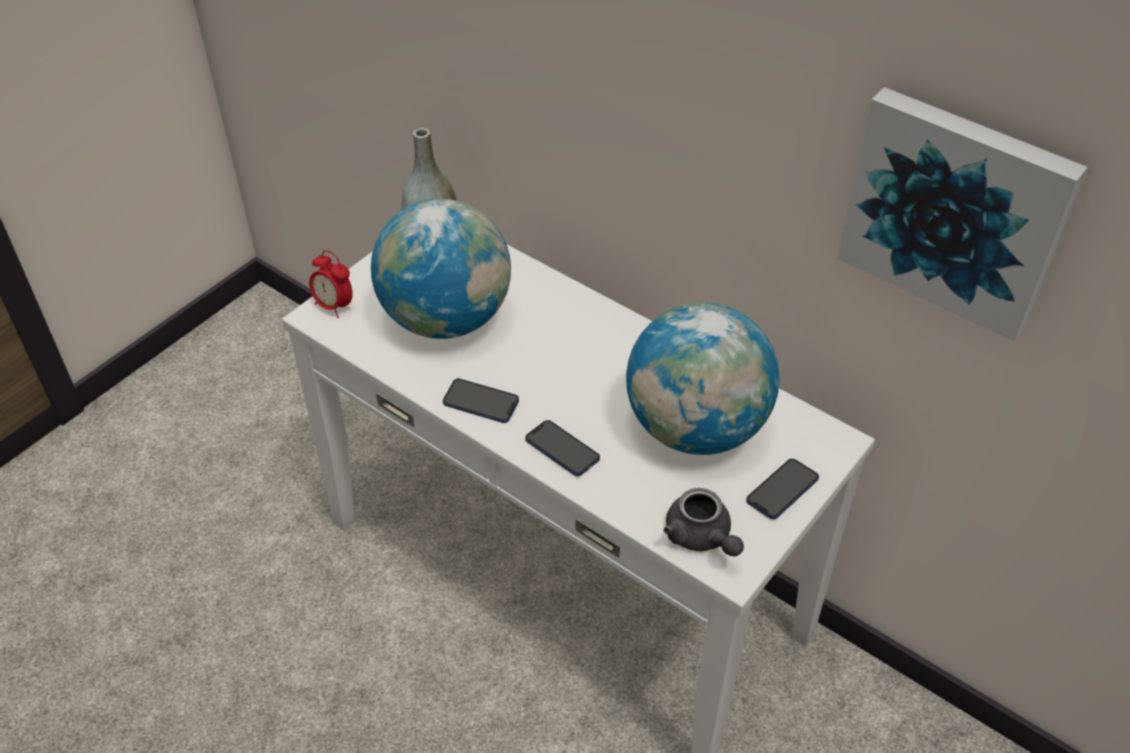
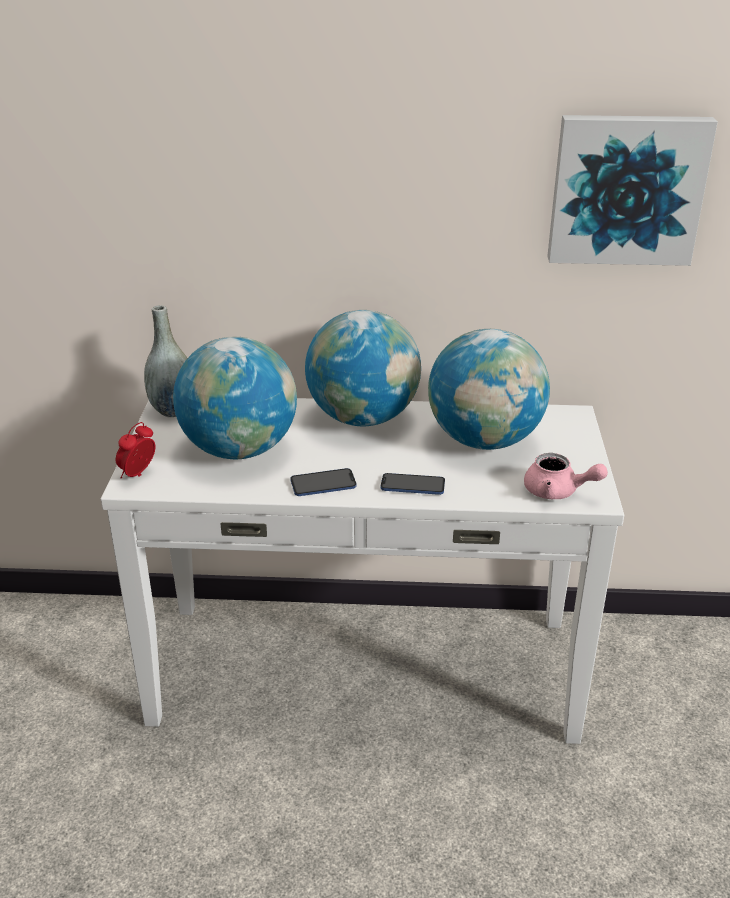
camera: 35 degrees left, 15 degrees down
(334, 306) = (138, 475): alarm clock -> alarm clock turned 120 degrees clockwise
(601, 334) = (363, 418): none -> globe
(701, 537) = (558, 491): grey teapot -> pink teapot
(782, 490) = (574, 449): phone -> none

